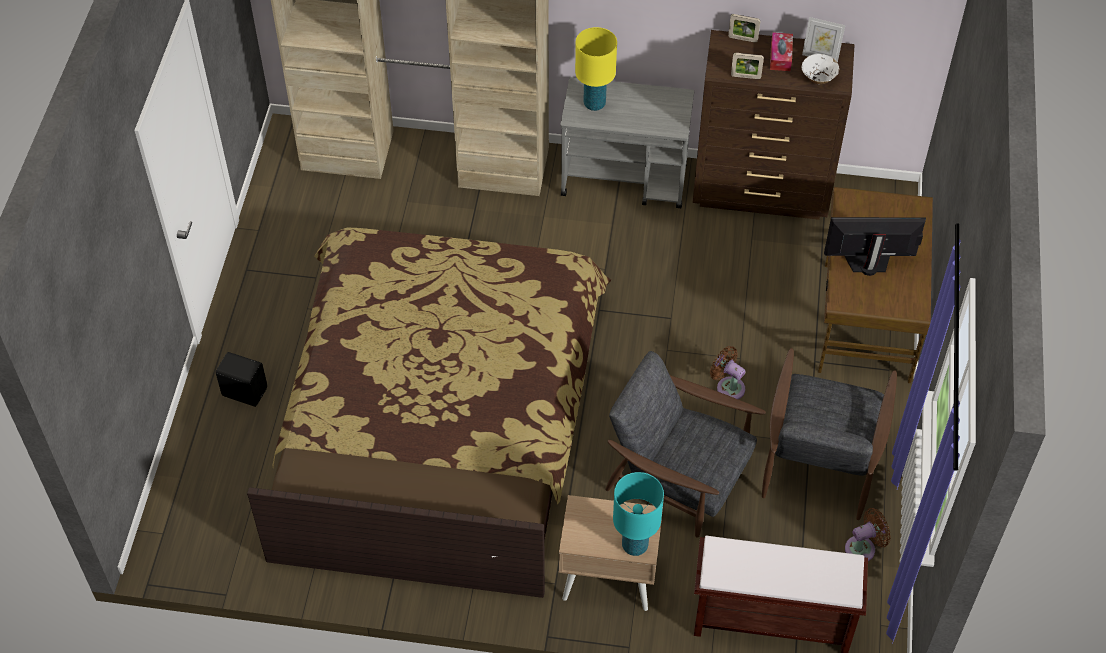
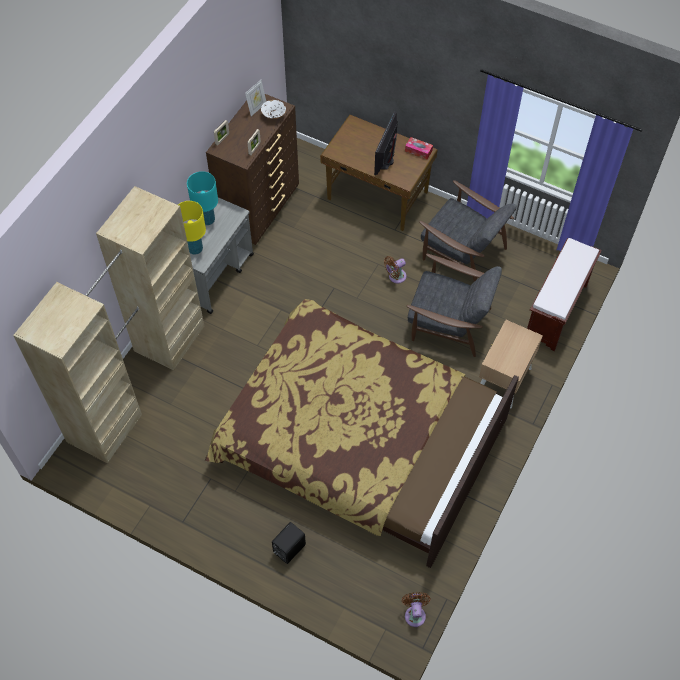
camera: 70 degrees left, 5 degrees up
(634, 545) = (527, 341): turquoise table lamp -> turquoise table lamp (207, 220)
(679, 477) = (448, 322): grey armchair -> grey armchair turned 120 degrees counterclockwise
(780, 56) = (246, 126): tissue box -> tissue box (418, 151)
(863, 548) = (525, 253): brown fan -> brown fan (415, 614)

